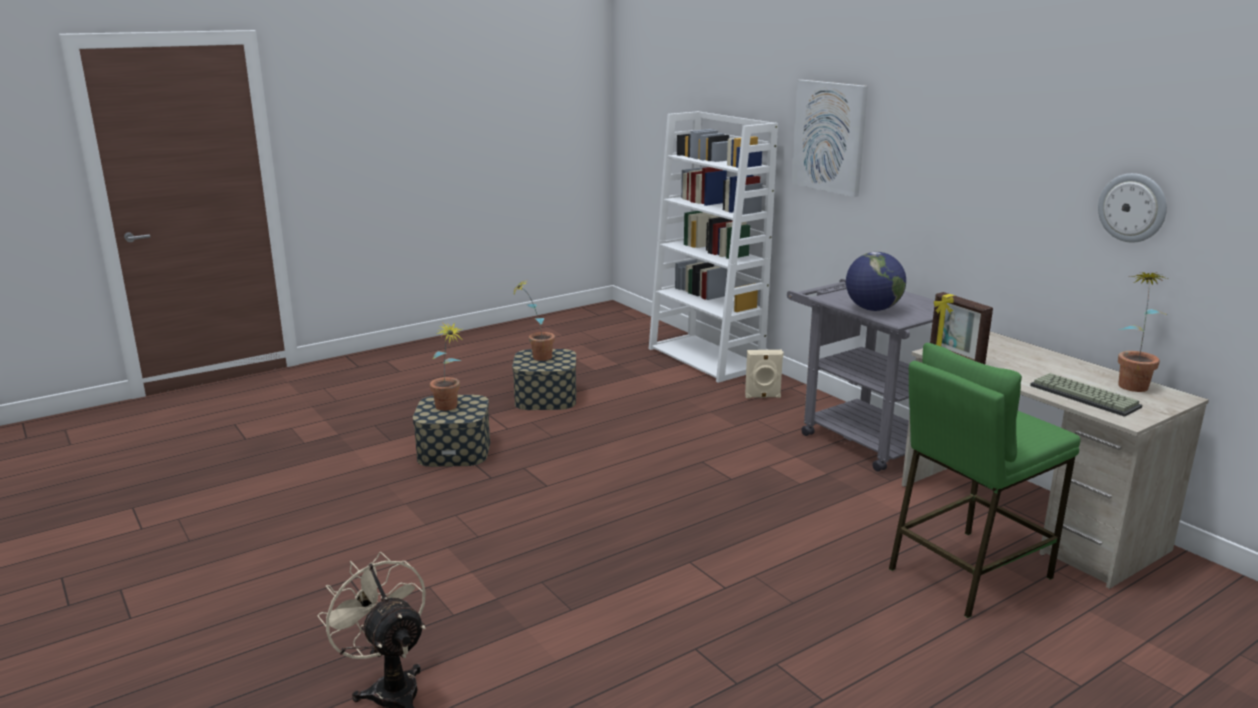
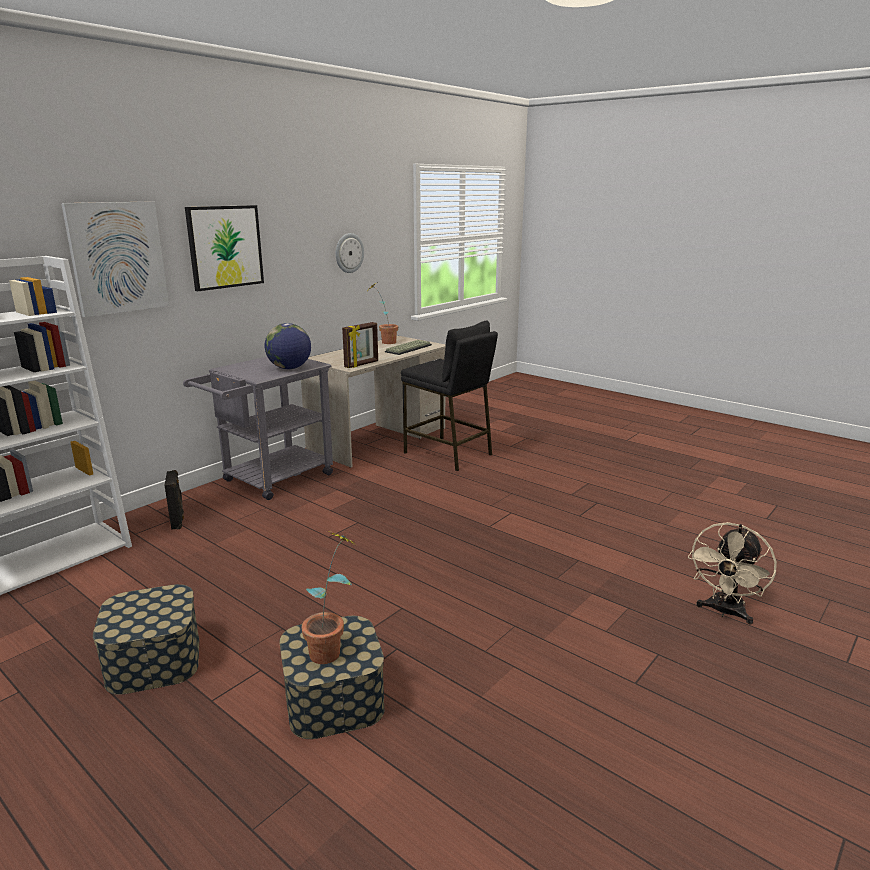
camera: 105 degrees left, 0 degrees up
(536, 357) = (135, 620): potted plant -> none
(762, 396) = (178, 521): beige speaker -> black speaker
(931, 150) = (225, 247): none -> picture
(967, 572) = (448, 454): green stool -> black stool

